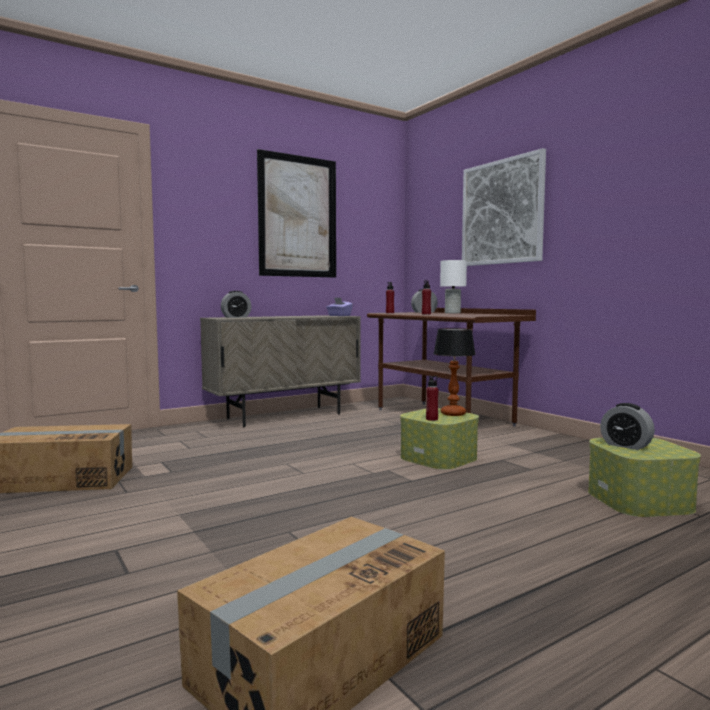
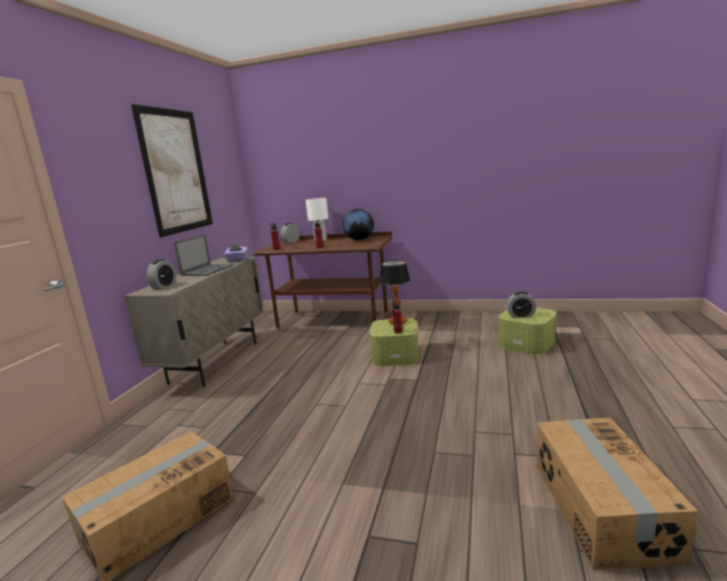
camera: 40 degrees left, 10 degrees up
(296, 316) = (208, 270): none -> laptop
(486, 314) = (359, 240): none -> globe
(502, 212) = (351, 159): picture -> none

